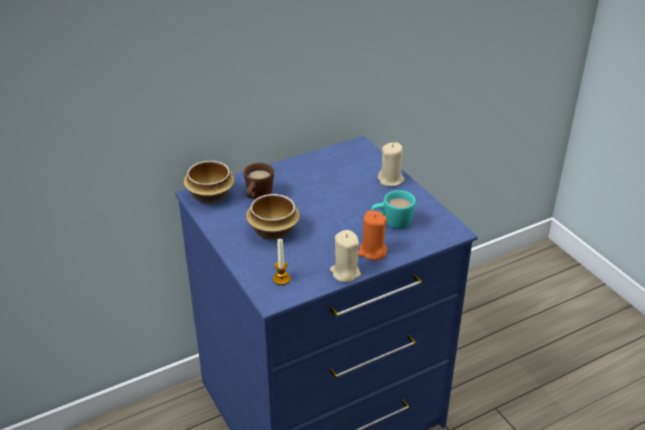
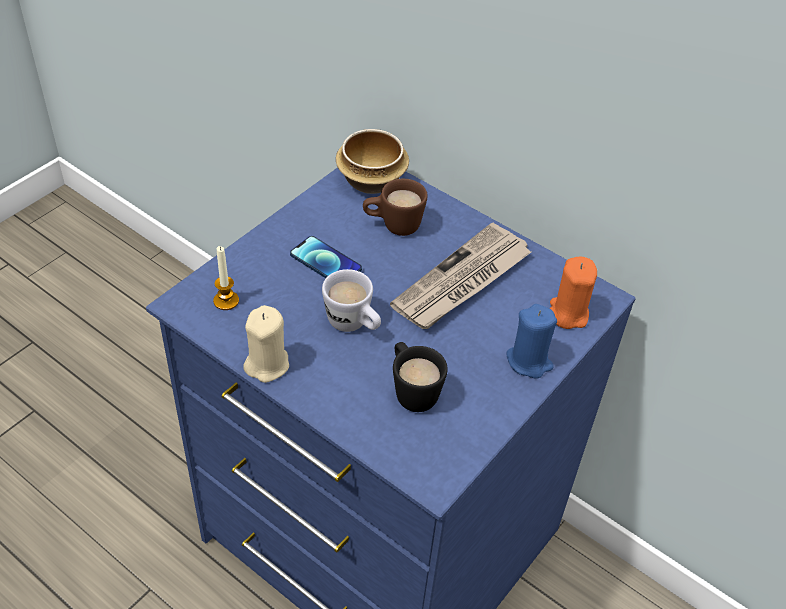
camera: 65 degrees right, 10 degrees up
(272, 231) = (325, 262): bowl -> phone
(320, 185) = (462, 281): none -> newspaper
(331, 232) = (353, 325): none -> white mug
(372, 252) = (329, 383): orange candle -> orange candle (568, 314)
(391, 180) = (529, 361): beige candle -> blue candle
(392, 223) = (412, 390): turquoise mug -> black mug

